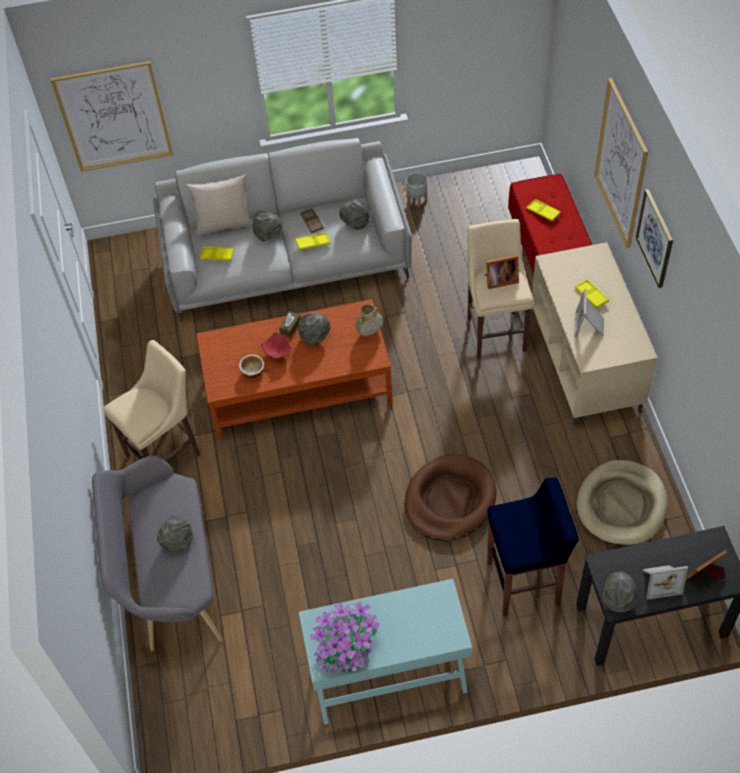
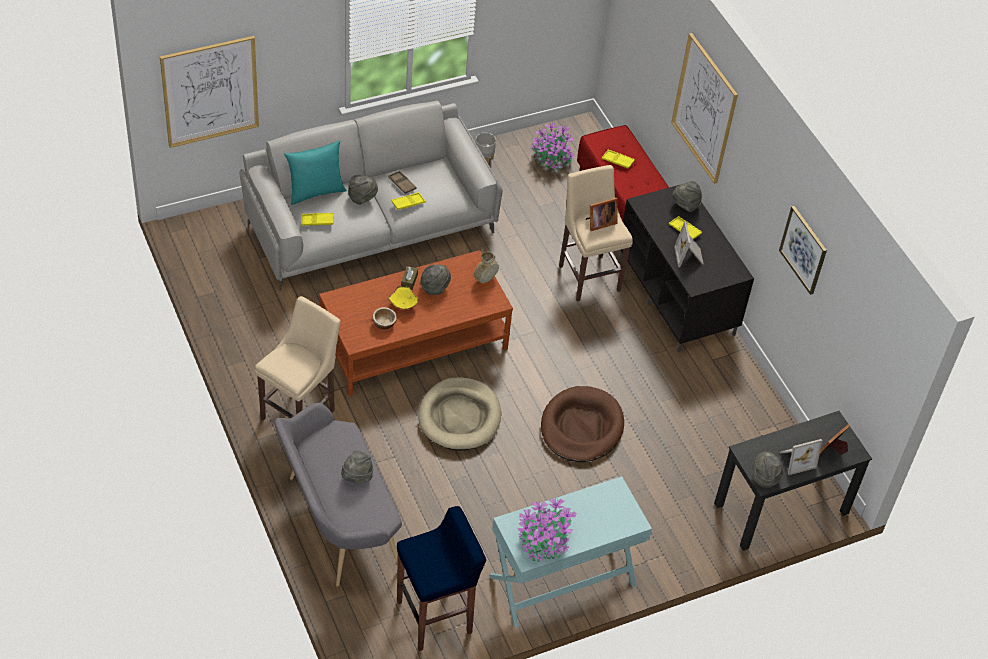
camera: 20 degrees left, 5 degrees down
(225, 224) = (315, 191): beige pillow -> turquoise pillow
(278, 352) = (404, 304): red bowl -> yellow bowl
(355, 223) = (444, 182): grey hat -> grey hat (685, 205)
(486, 203) = (552, 158): none -> potted plant
(524, 583) = (665, 490): blue stool -> blue stool (435, 617)
(586, 362) = (677, 296): beige tv stand -> black tv stand
(621, 505) = (735, 416): beige dog bed -> beige dog bed (459, 417)
(655, 238) = (748, 170): picture -> picture (804, 249)

